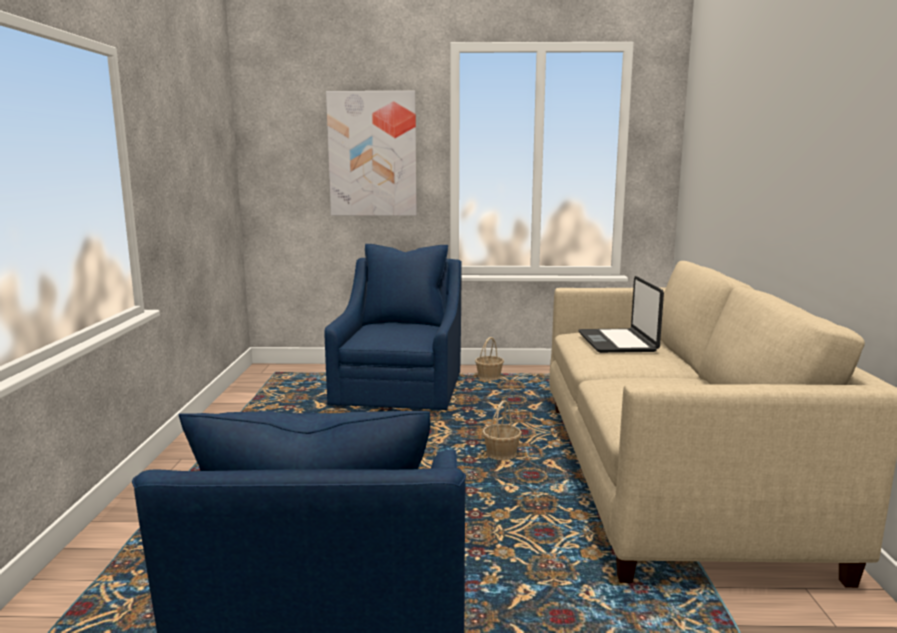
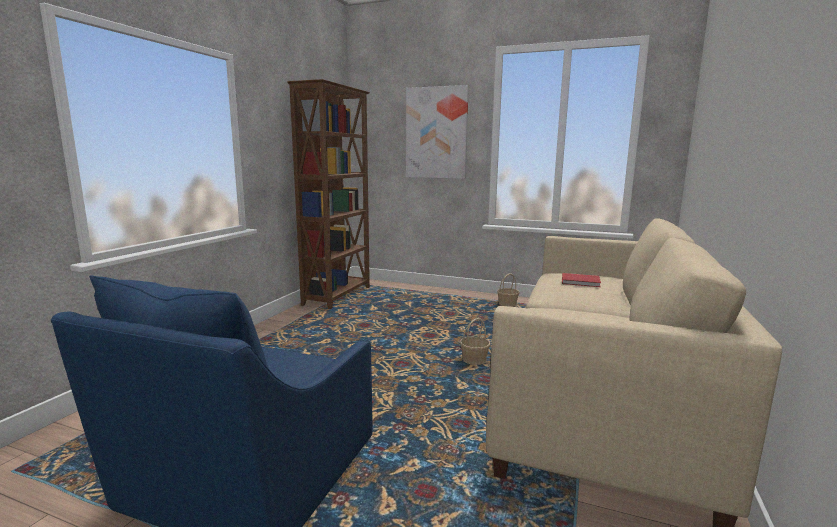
camera: 20 degrees right, 0 degrees up
(253, 394) = (338, 296): none -> brown bookcase
(401, 388) = (437, 304): blue armchair -> none
(618, 342) = (581, 282): laptop -> red book

